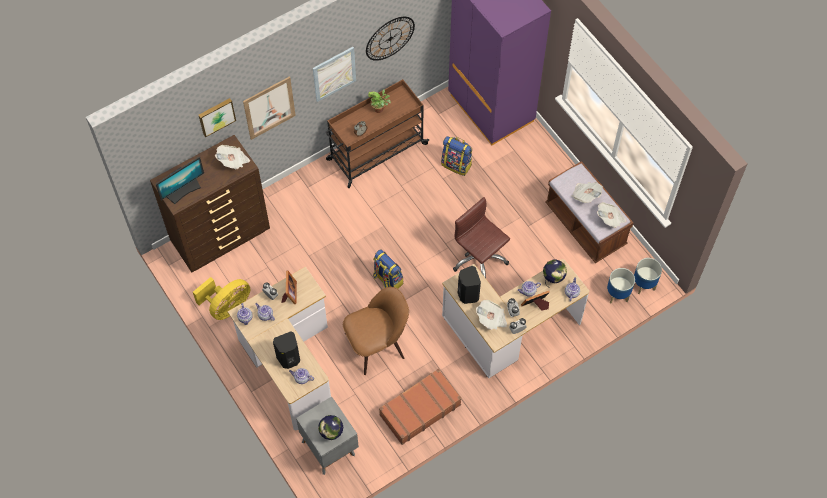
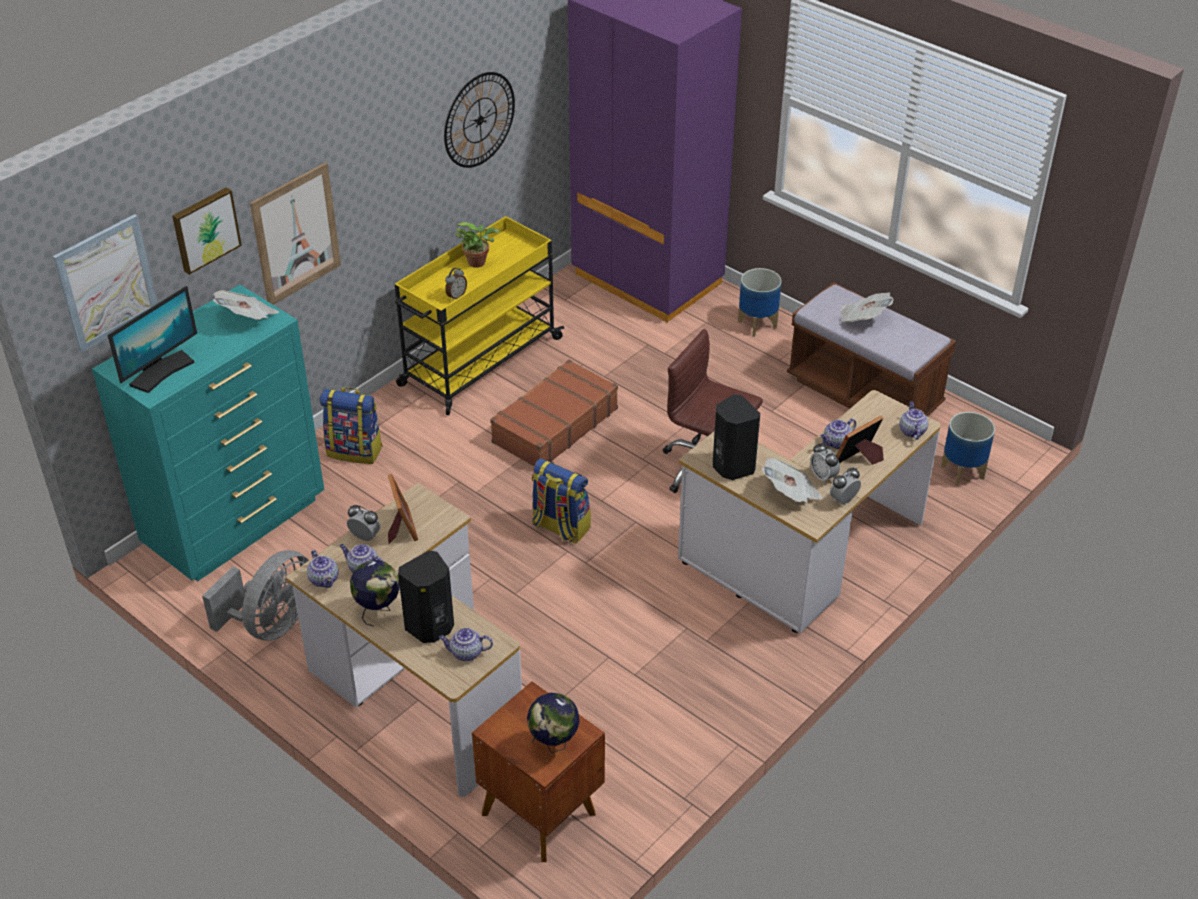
camera: 15 degrees left, 20 degrees down
(222, 237) = (237, 523): brown dresser -> turquoise dresser
(227, 306) = (272, 624): yellow fan -> grey fan
(328, 447) = (539, 811): grey nightstand -> brown nightstand
(334, 73) = (397, 179): picture -> picture (106, 282)
(376, 152) = (479, 362): brown cart -> yellow cart
(377, 344) = (575, 625): brown chair -> none
(419, 409) = (692, 710): brown suitcase -> brown suitcase (554, 425)
(457, 164) = (620, 355): backpack -> backpack (355, 451)
(553, 279) = (871, 419): globe -> globe (378, 610)
(610, 219) = (918, 341): newspaper -> none
(644, 284) = (998, 450): planter -> planter (758, 324)

